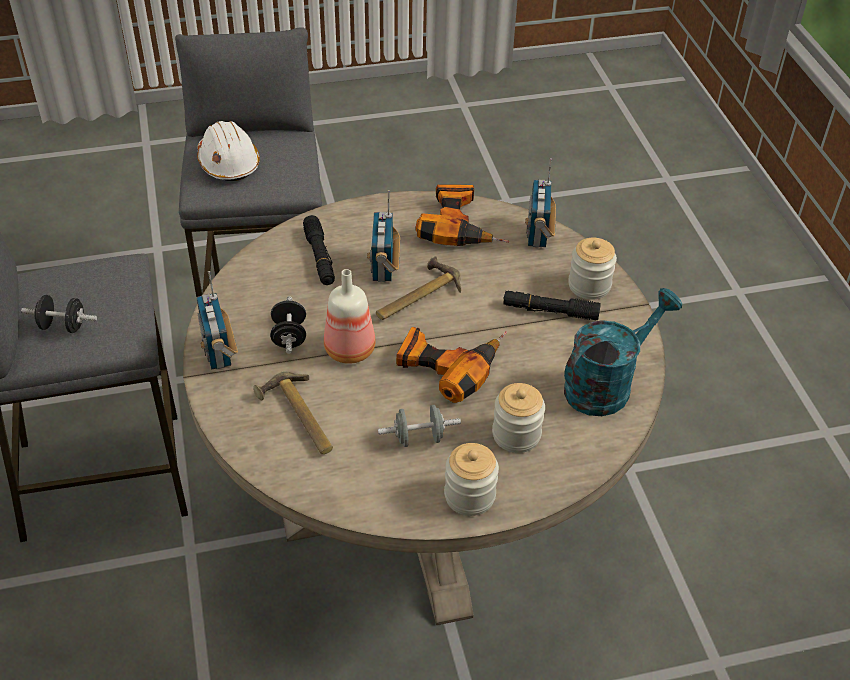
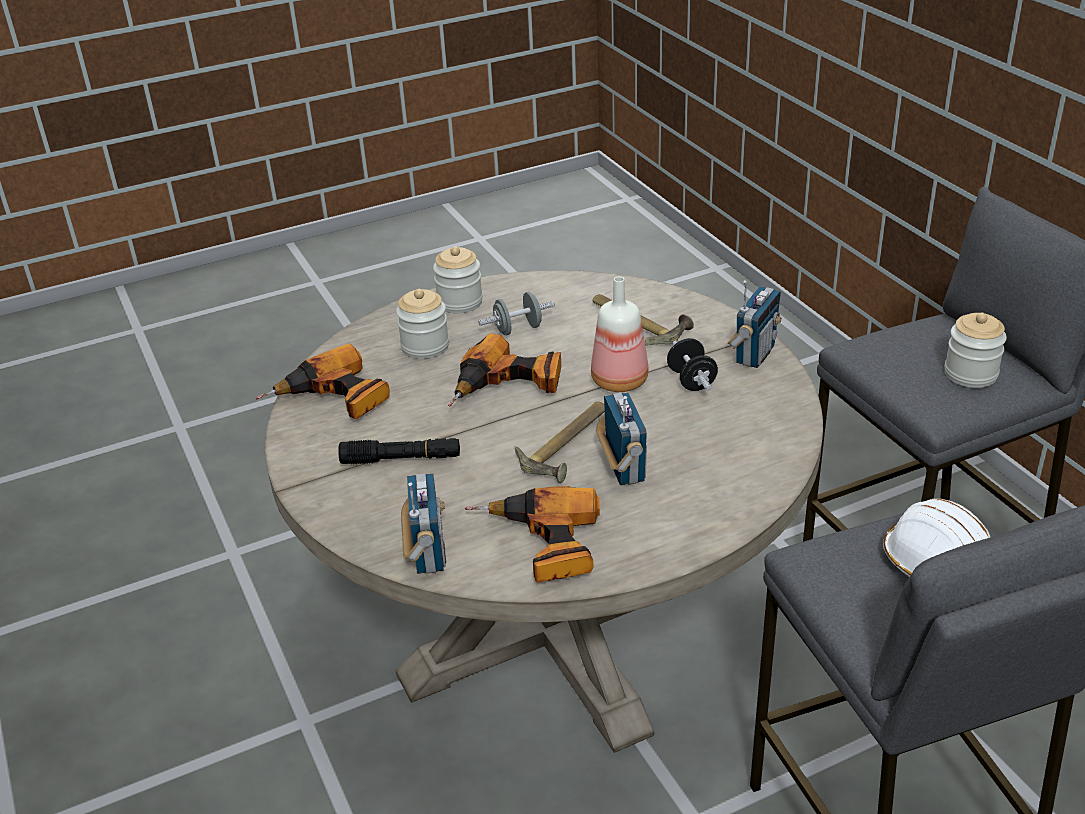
camera: 170 degrees right, 10 degrees down
(63, 326) = (932, 342): black dumbbell -> none
(218, 353) = (754, 354): radio -> radio turned 60 degrees clockwise
(319, 257) = (712, 466): black flashlight -> none
(589, 285) = (352, 498): jar -> jar (970, 374)
(606, 384) = (334, 401): turquoise watering can -> power drill

